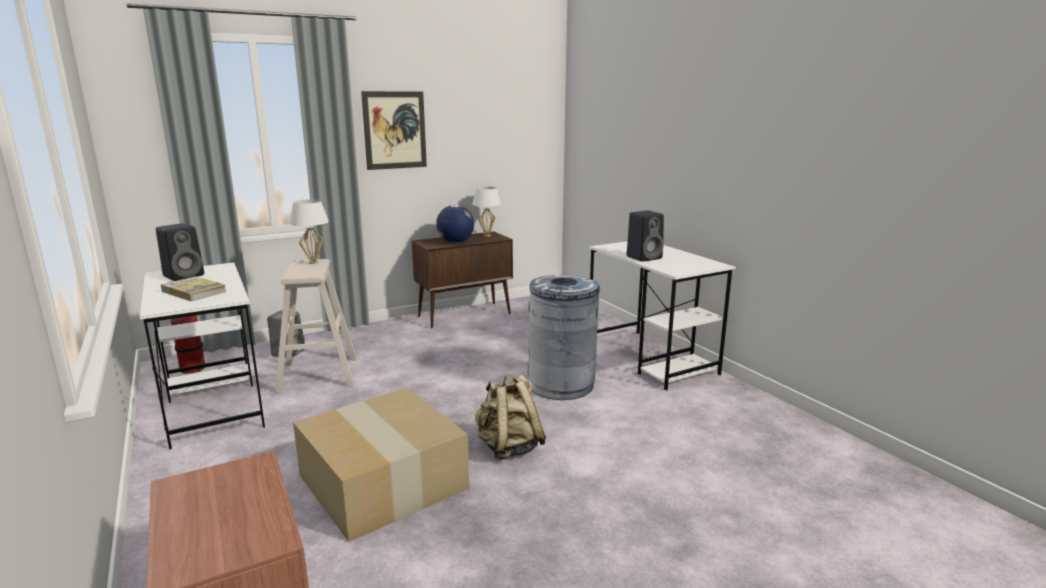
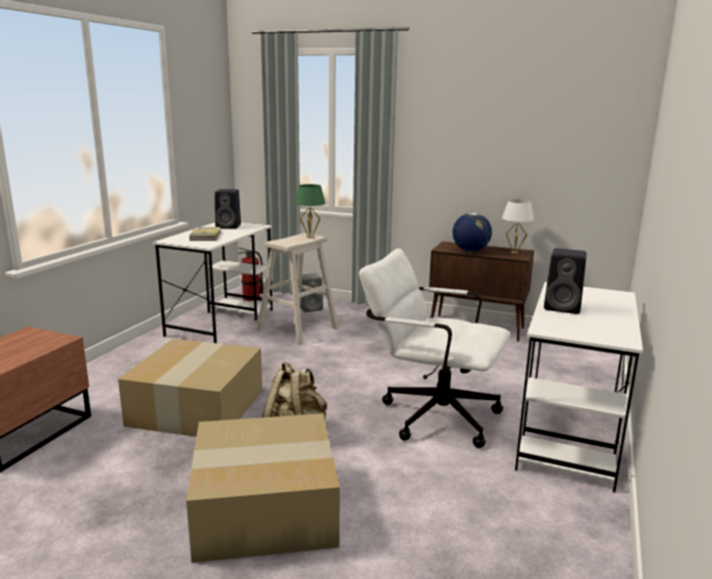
camera: 50 degrees right, 0 degrees up
(313, 262) = (310, 237): white table lamp -> green table lamp
(395, 130) = (440, 133): picture -> none
(561, 385) = (430, 414): grey trash can -> white office chair
(605, 506) = (262, 509): none -> cardboard box

